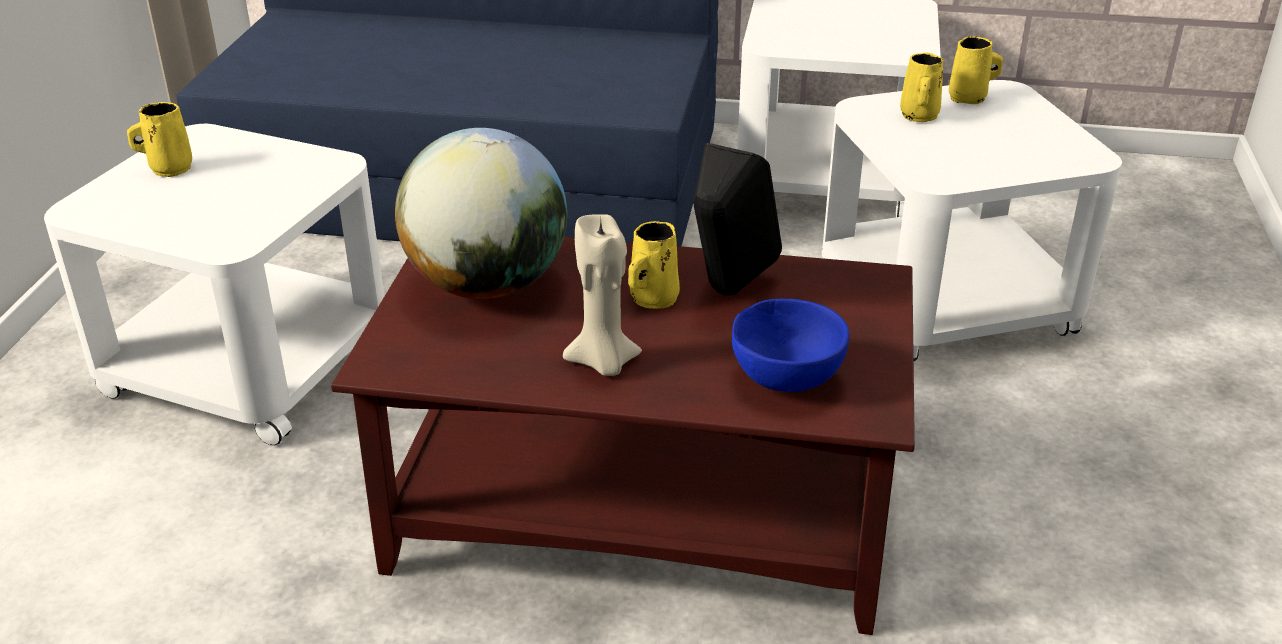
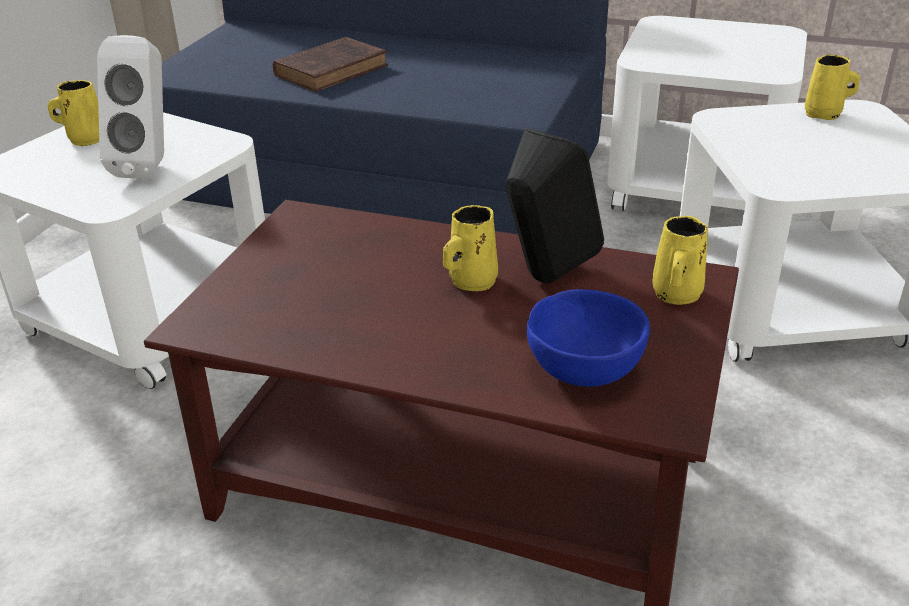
camera: 10 degrees right, 0 degrees up
(260, 196) = (151, 167): none -> white speaker
(419, 67) = (333, 70): none -> brown book
(488, 285) = (320, 258): globe -> none
(603, 363) = (405, 340): beige candle -> none
(918, 117) = (771, 128): yellow mug -> yellow mug (675, 295)

